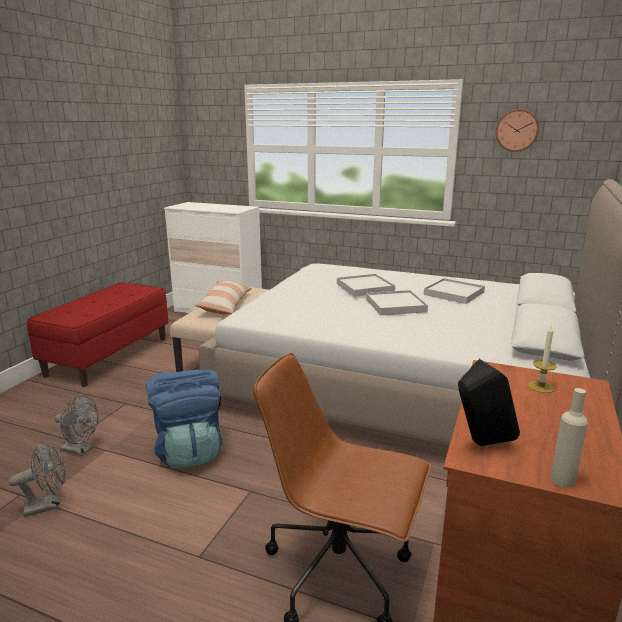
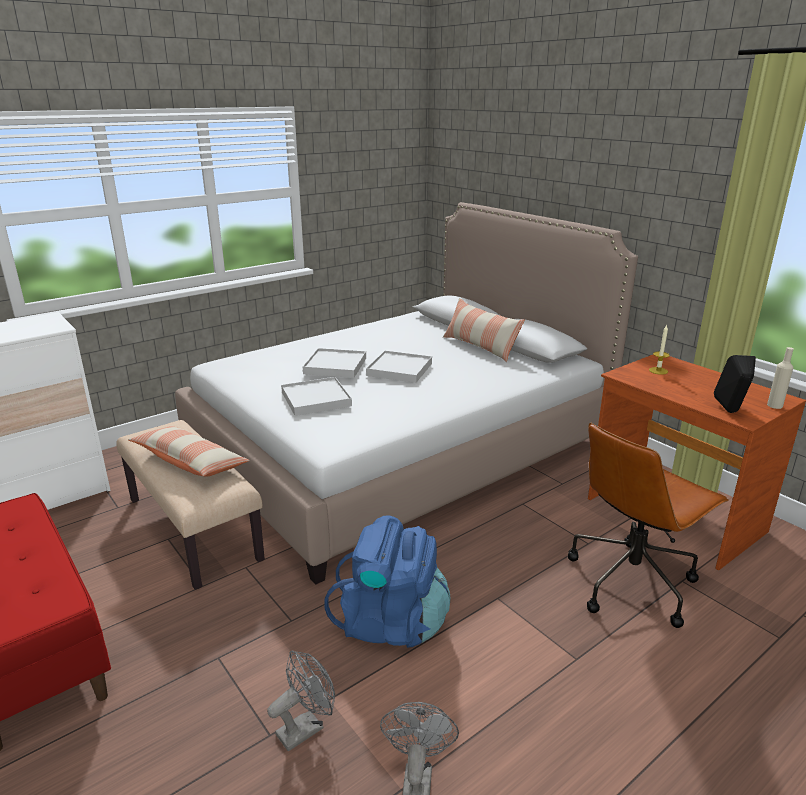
camera: 60 degrees left, 5 degrees up
(454, 293) = (400, 340): white tray -> white tray (316, 399)
(502, 320) = (480, 347): none -> pillow
(517, 130) = (350, 161): wall clock -> none

